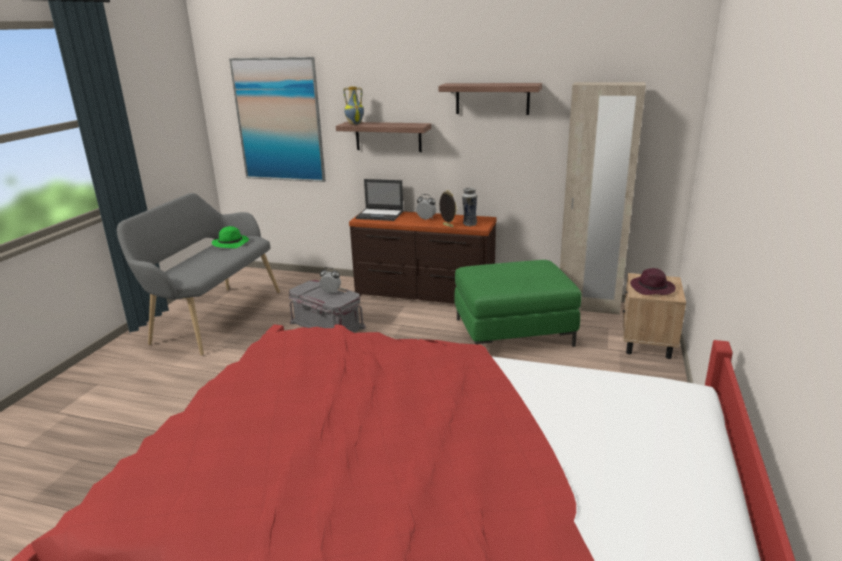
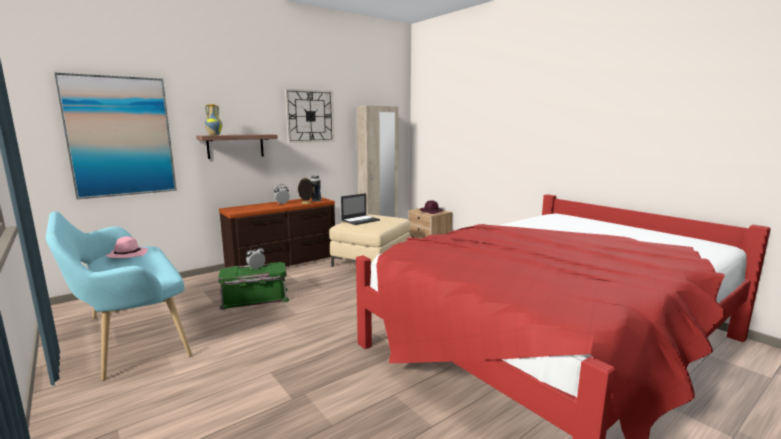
camera: 55 degrees left, 10 degrees down
(212, 317) = (129, 336): grey bench -> turquoise bench
(231, 243) = (127, 255): green hat -> pink hat
(326, 325) = (255, 299): grey storage box -> green storage box
(380, 215) = (243, 208): laptop -> laptop (360, 220)
(492, 98) = (310, 116): shelf -> wall clock
(513, 332) = (371, 260): green ottoman -> beige ottoman

